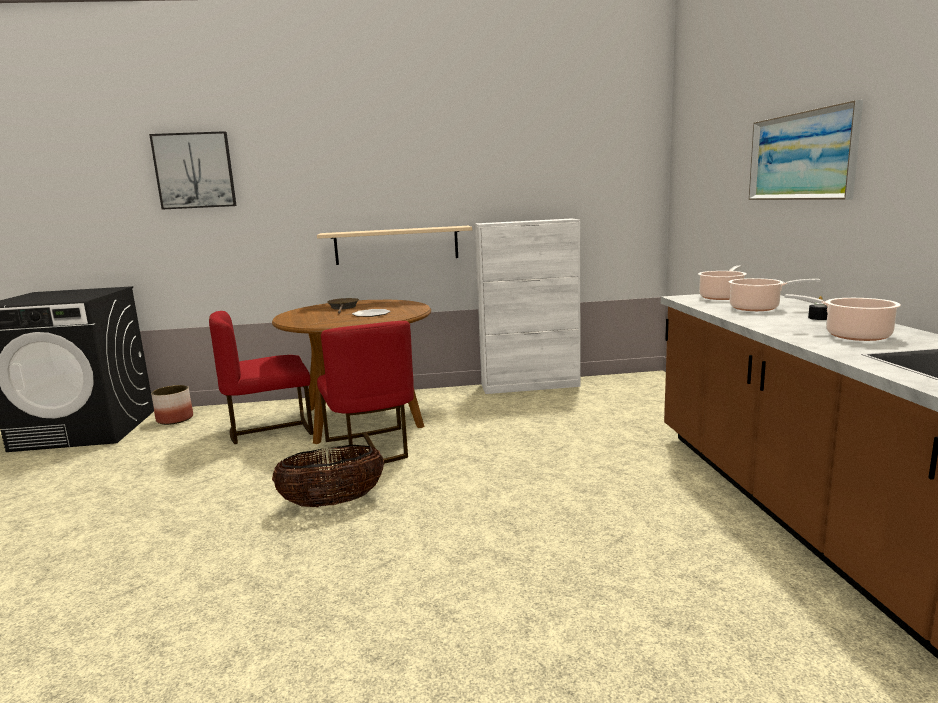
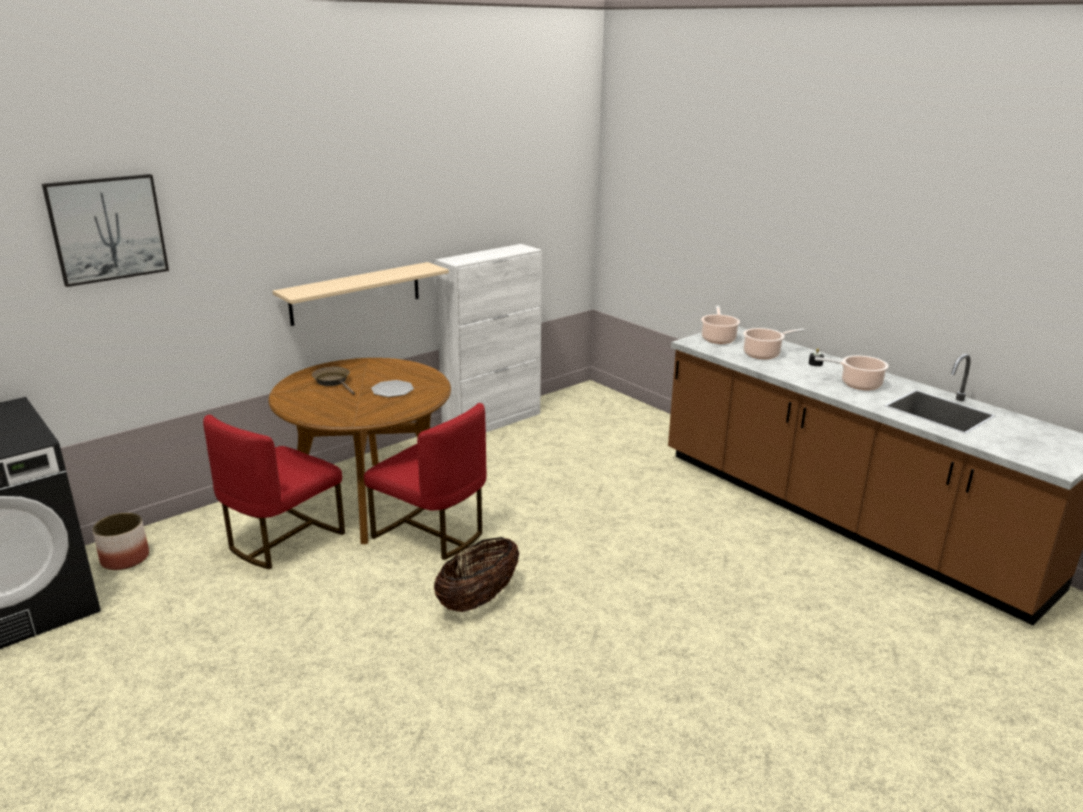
camera: 35 degrees left, 10 degrees up
(801, 156) = (772, 222): picture -> none

